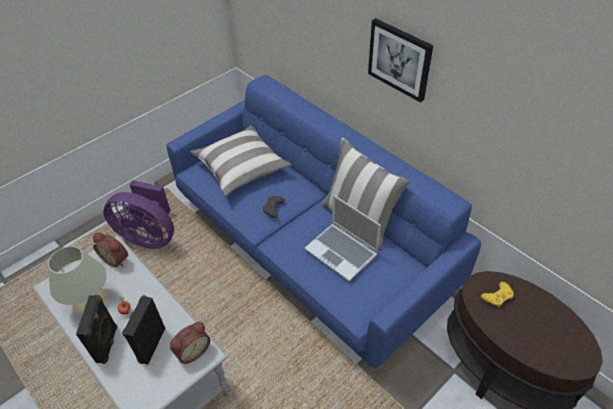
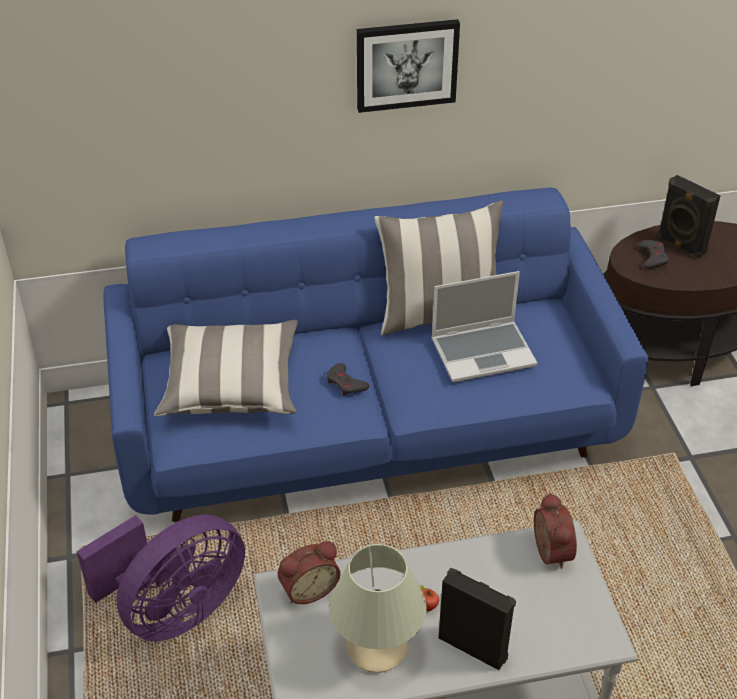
camera: 60 degrees left, 5 degrees down
(150, 344) = (508, 595): black speaker -> black speaker (680, 246)
(497, 296) = (652, 257): yellow game controller -> grey game controller

